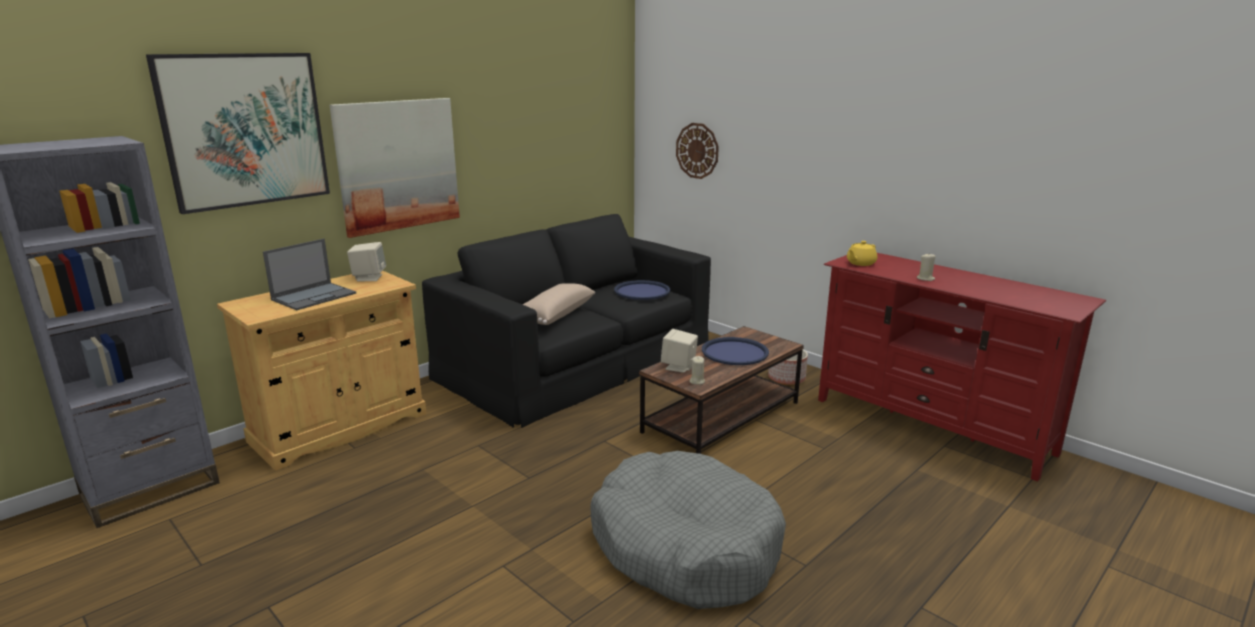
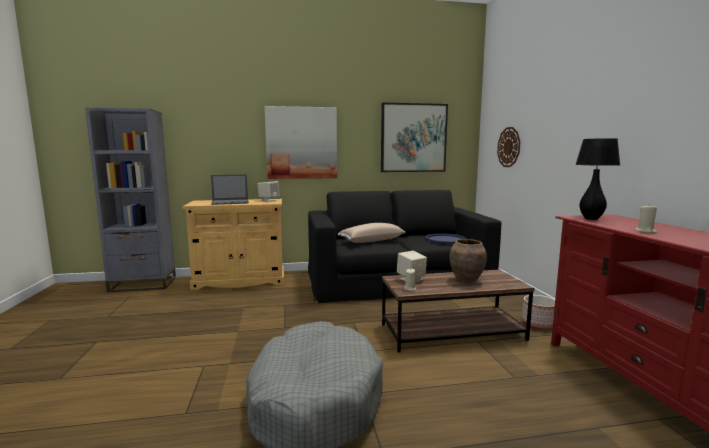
camera: 35 degrees right, 10 degrees down
(245, 130) = (219, 115): picture -> picture (413, 138)
(734, 352) = (466, 280): blue tray -> brown vase
(860, 263) = (591, 219): yellow teapot -> black table lamp

